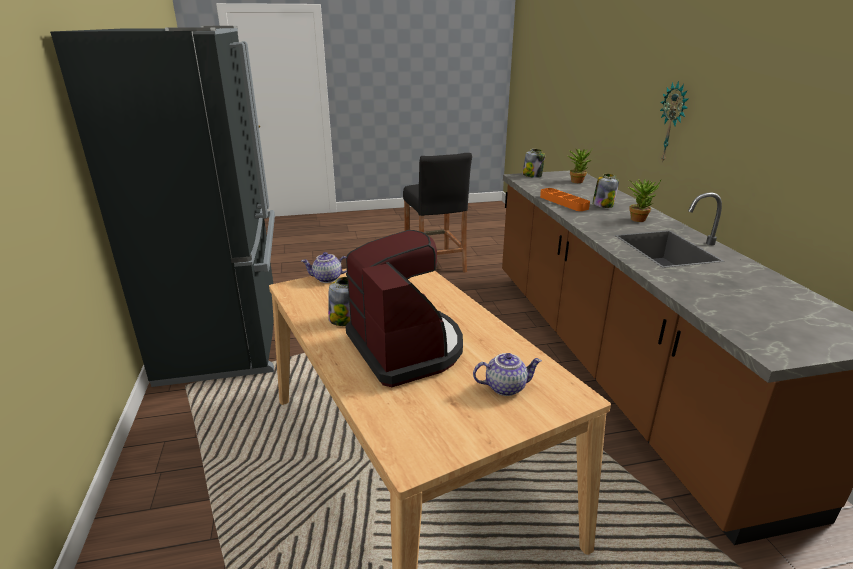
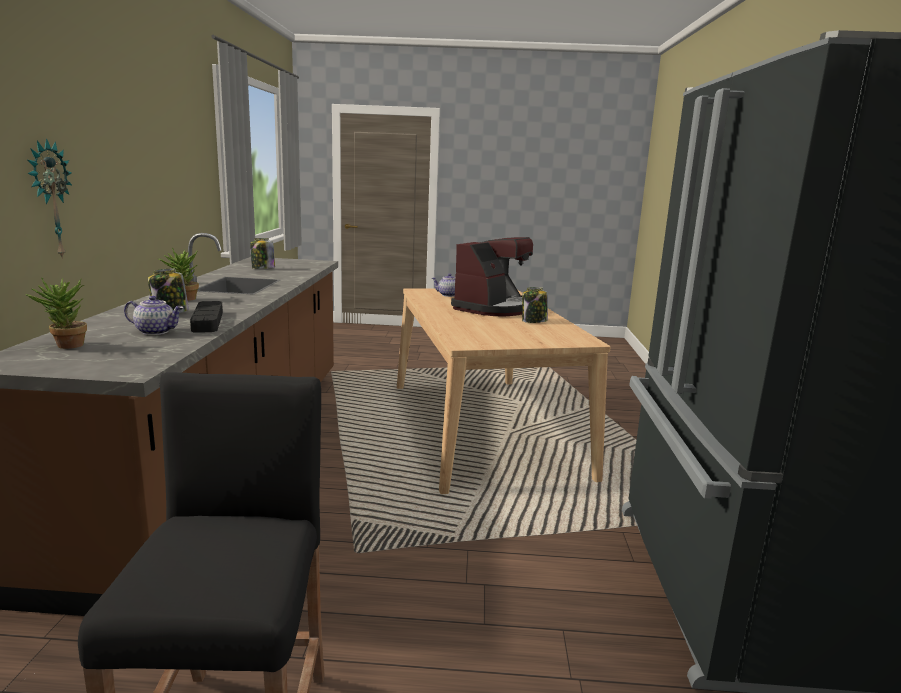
camera: 165 degrees left, 10 degrees down
(327, 279) = (552, 342): teapot -> teapot (156, 331)
(406, 348) = (494, 308): coffee machine -> coffee machine turned 135 degrees counterclockwise
(532, 175) = (98, 369): jar -> jar (263, 268)
(563, 202) = (207, 321): orange tray -> black tray

